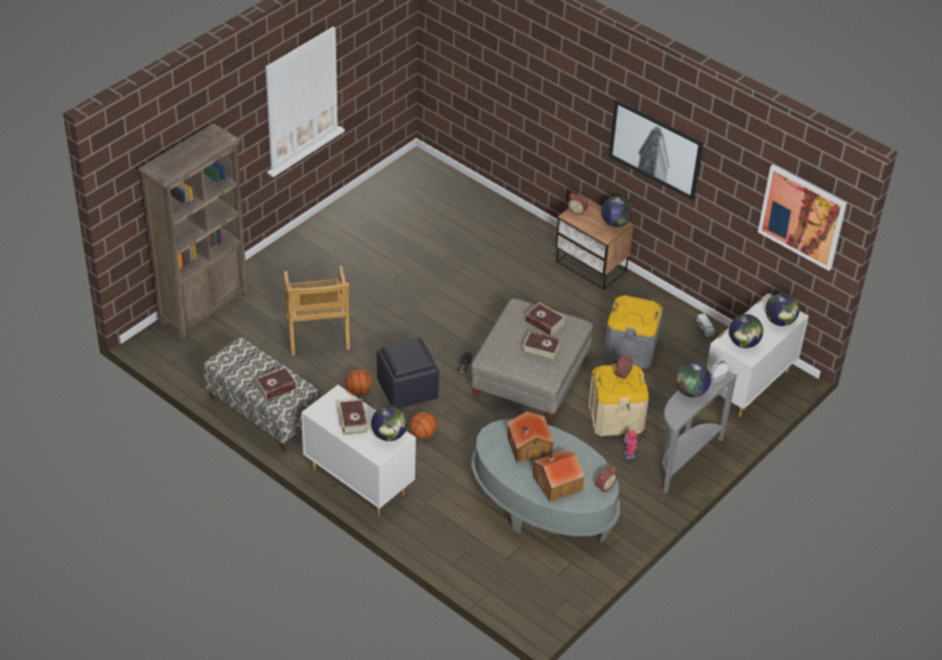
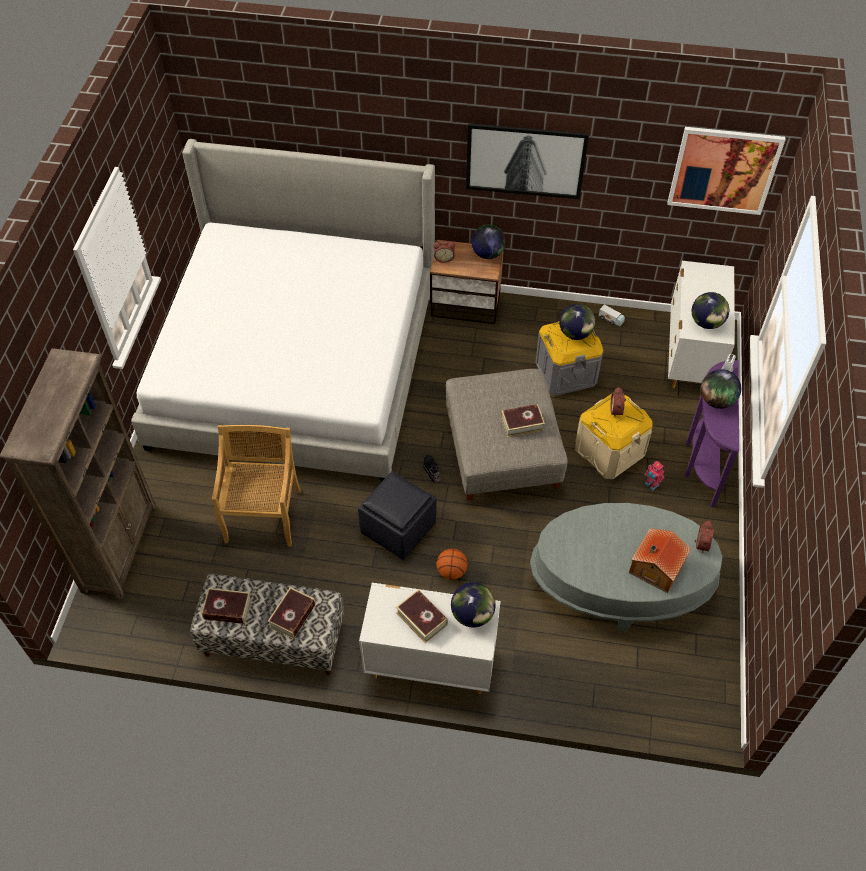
camera: 30 degrees left, 10 degrees up
(317, 334) = (263, 514): beige chair -> beige chair turned 135 degrees counterclockwise
(358, 391) = (352, 558): basketball -> none
(422, 248) = (296, 364): none -> bed
(528, 448) = (598, 541): toy house -> none
(544, 323) = (501, 392): book -> book (227, 609)
(684, 459) = (700, 462): grey console table -> purple console table
(779, 321) = (716, 284): globe -> globe (575, 333)

